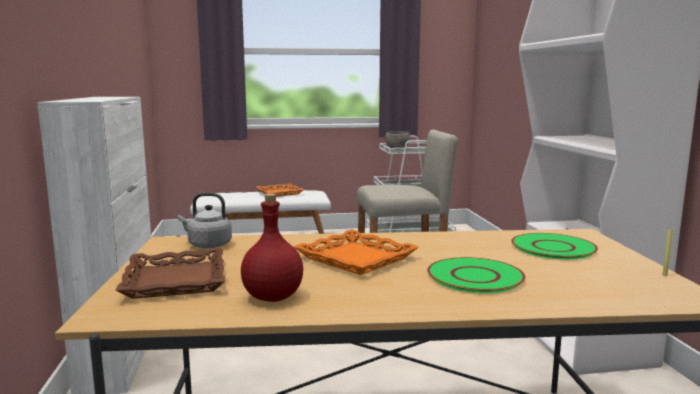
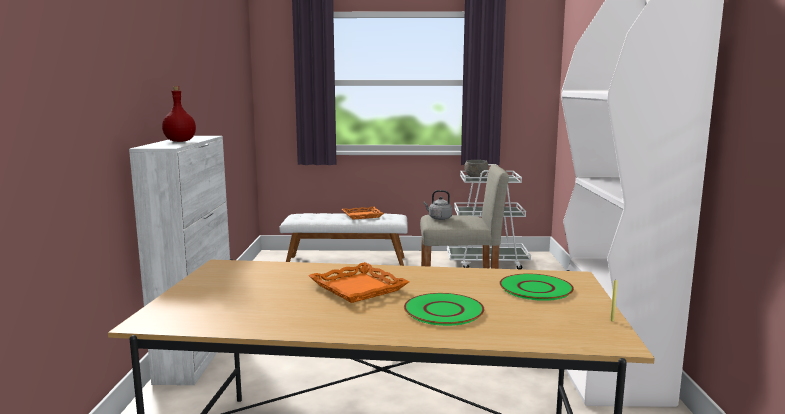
camera: 10 degrees right, 0 degrees up
(176, 280) = (209, 298): brown tray -> none
(207, 245) = (248, 269): grey kettle -> grey kettle (438, 218)
(273, 297) = (272, 317): red bottle -> red bottle (180, 141)

